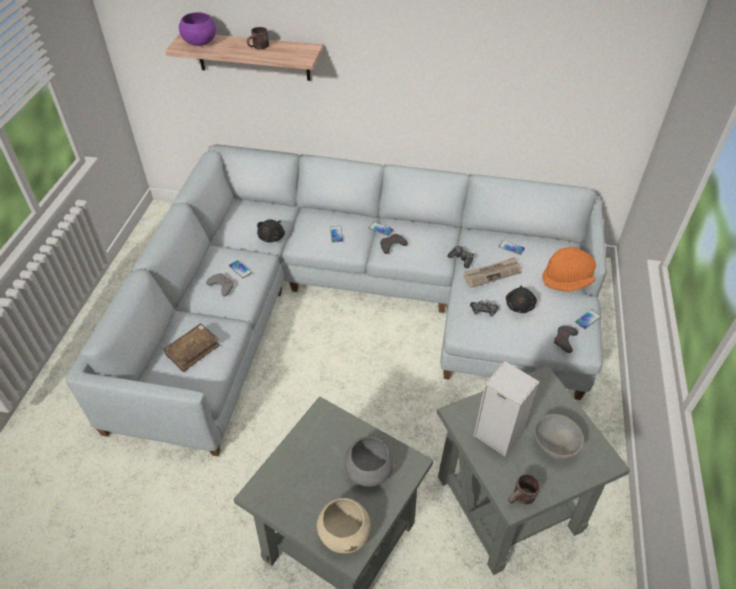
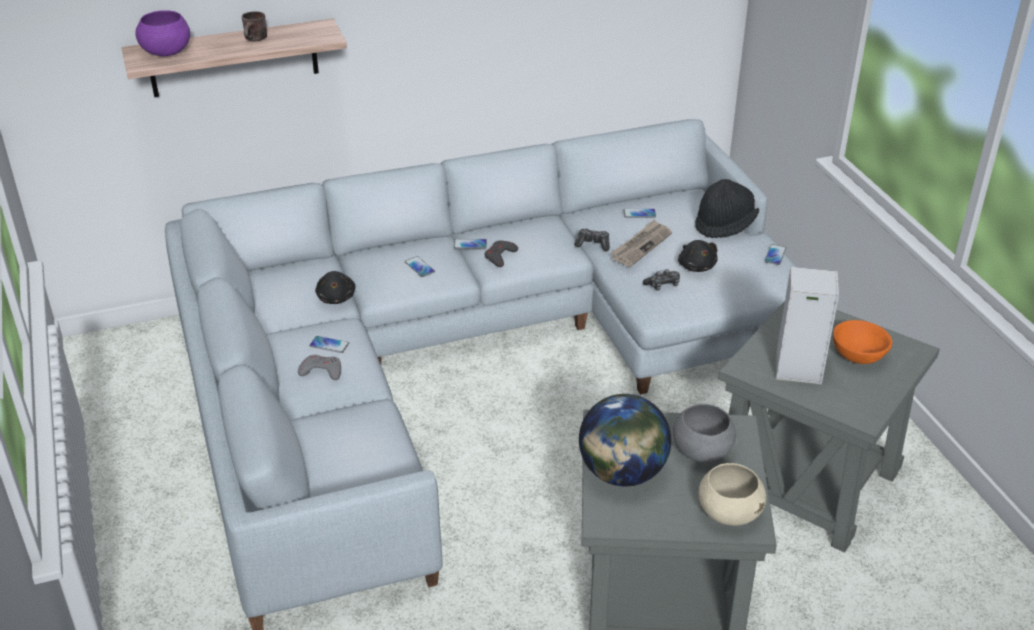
camera: 30 degrees left, 10 degrees down
(193, 350) = (352, 450): brown book -> none
(301, 461) = (622, 473): none -> globe
(522, 499) = (868, 411): brown mug -> none
(554, 445) = (858, 356): grey bowl -> orange bowl
(565, 340) = (768, 282): grey game controller -> none
(568, 279) = (725, 224): orange hat -> black hat

